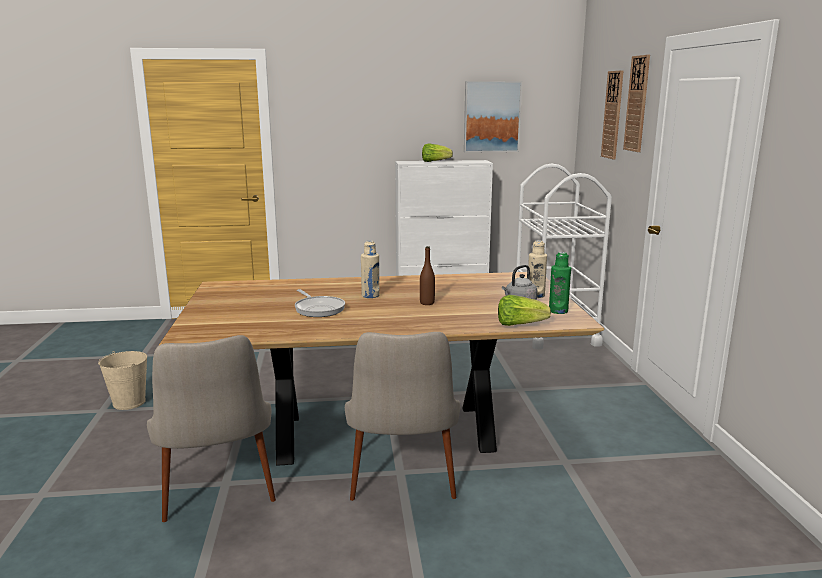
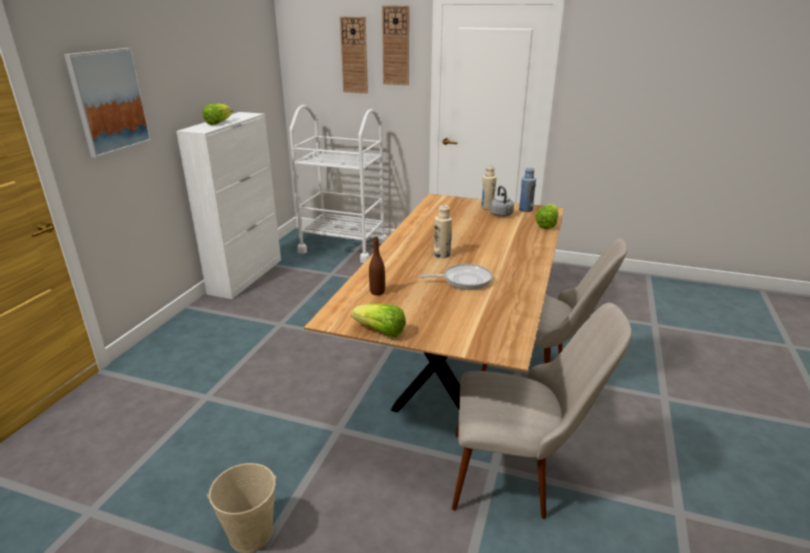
camera: 65 degrees left, 10 degrees up
(203, 299) = (380, 332): none -> lettuce
(427, 303) = (479, 240): brown bottle -> brown bottle (377, 292)
(491, 117) = (233, 65): picture -> picture (109, 101)
(558, 311) = (525, 210): green bottle -> blue bottle

